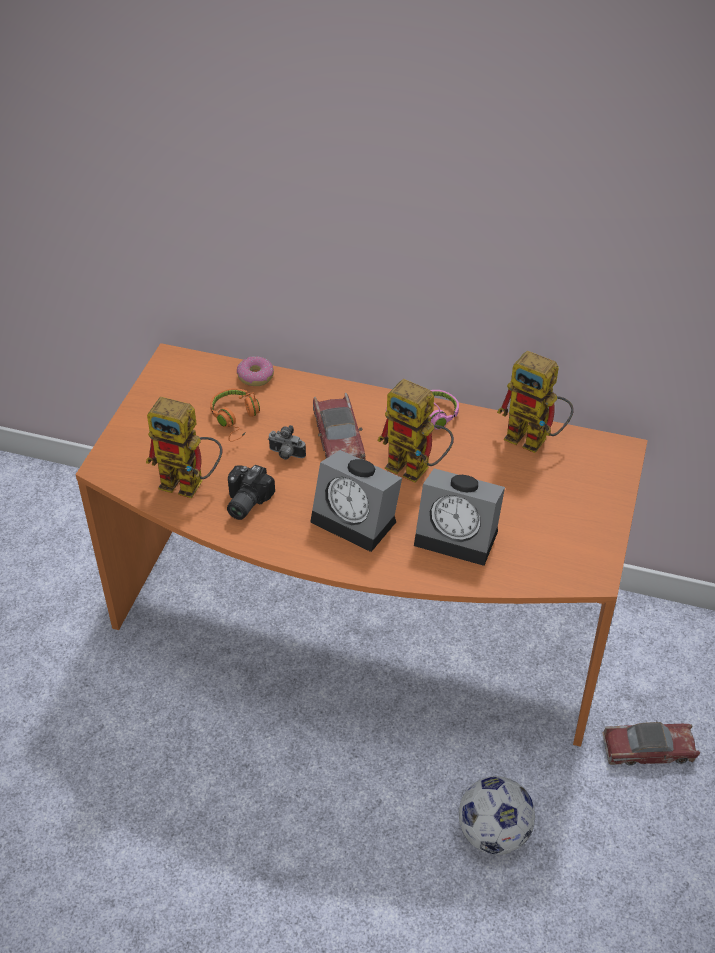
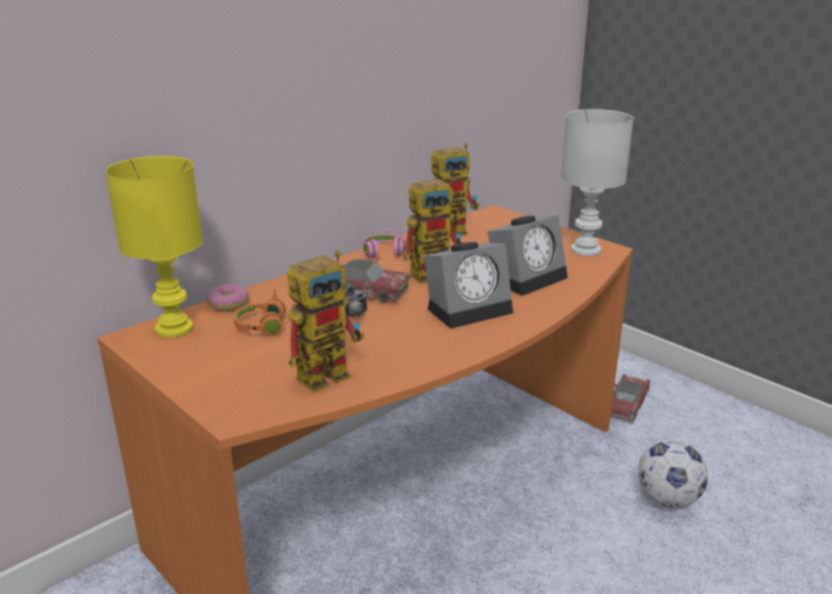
camera: 60 degrees left, 20 degrees down
(196, 371) = (172, 329): none -> yellow table lamp
(244, 502) = (388, 351): camera -> none
(572, 557) = (584, 250): none -> white table lamp

